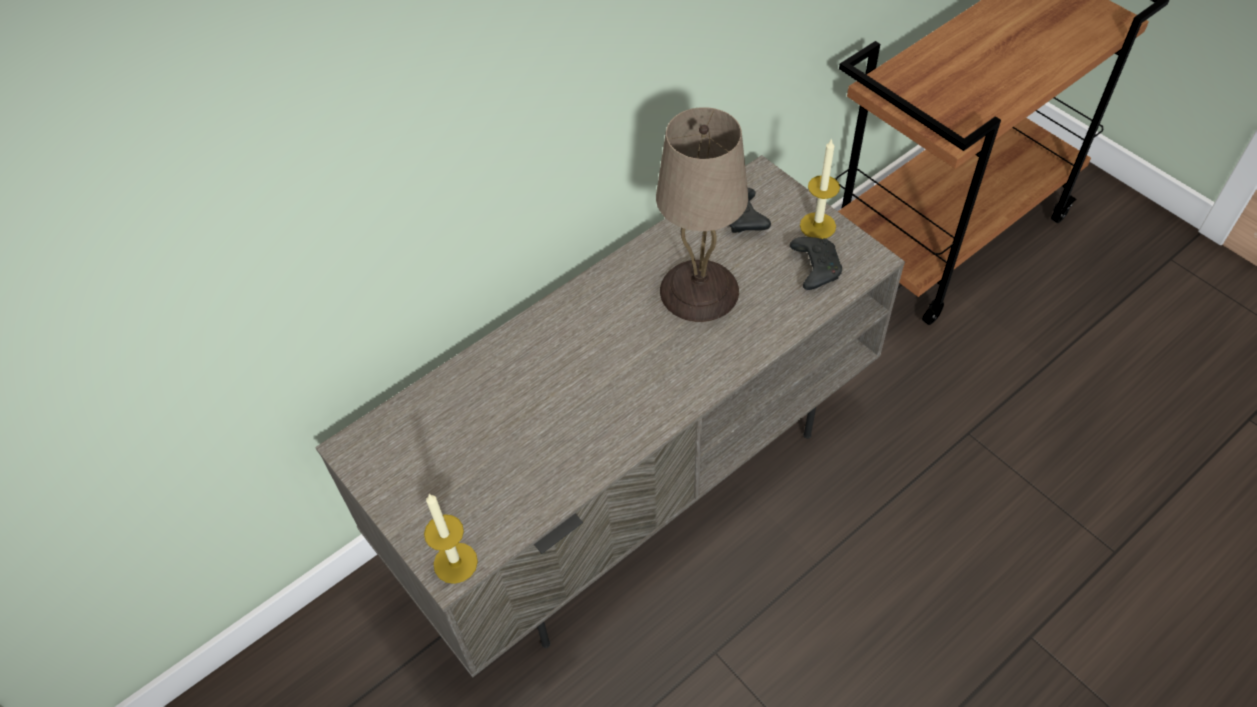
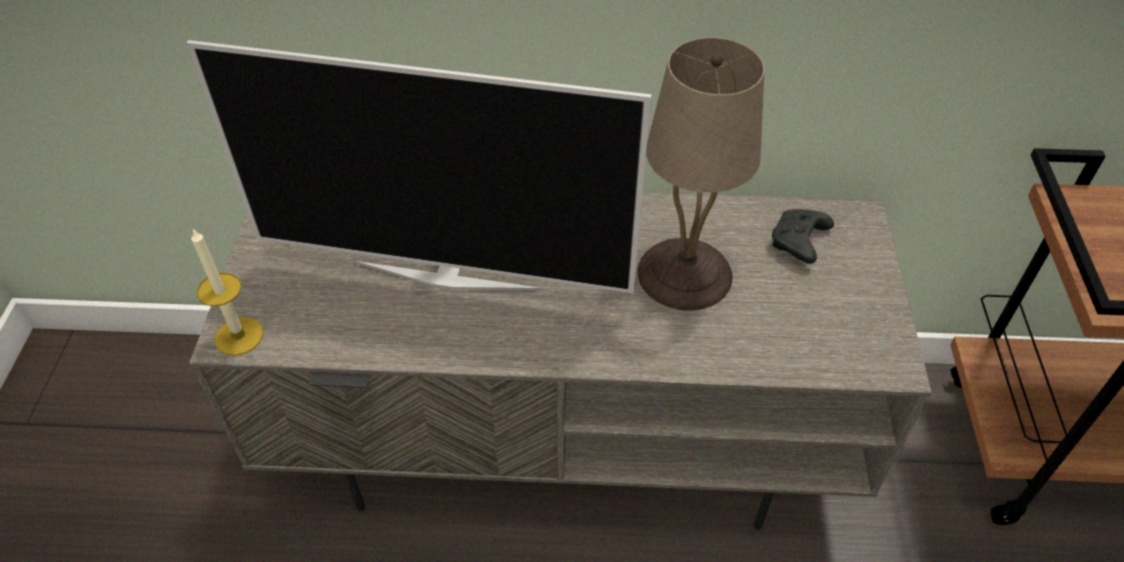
camera: 40 degrees right, 5 degrees down
(549, 406) = (448, 274): none -> television
(814, 267) = (822, 331): black game controller -> none
(817, 226) = (869, 296): candle -> none

